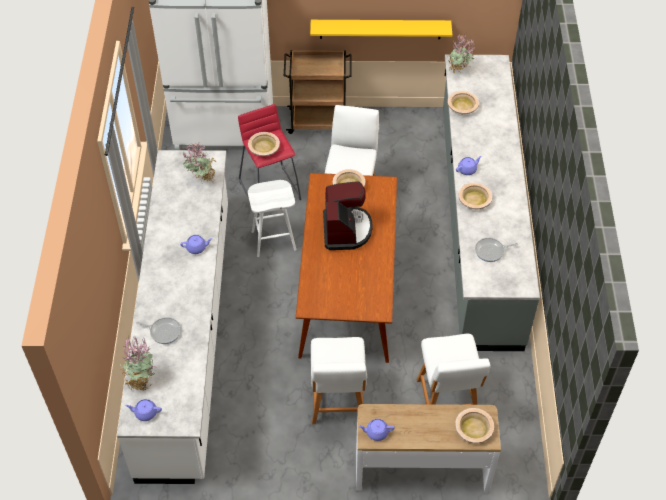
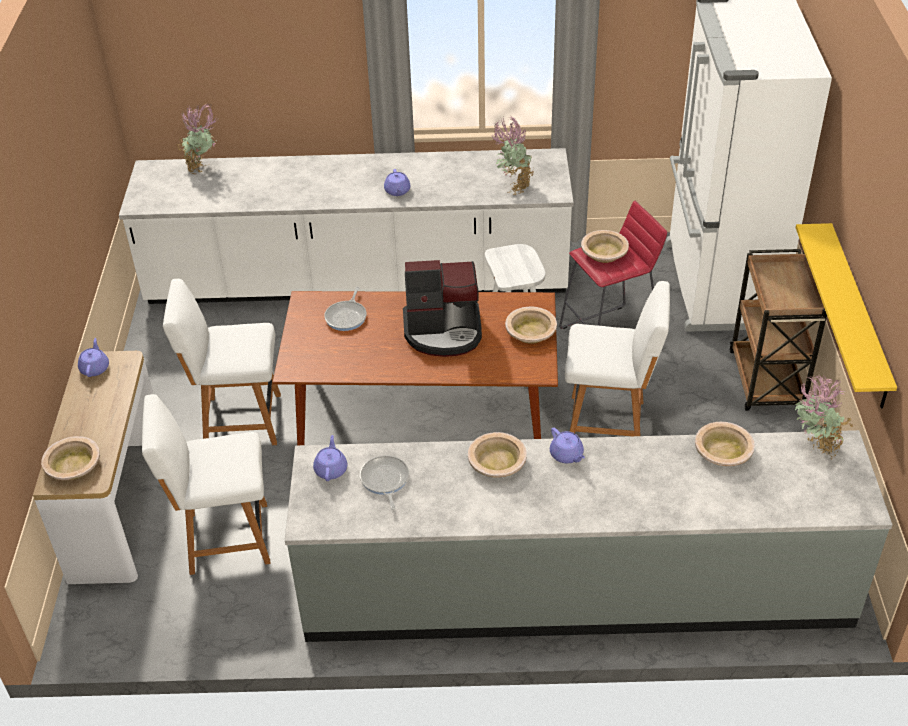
camera: 90 degrees right, 10 degrees down
(145, 413) = (159, 175): purple teapot -> purple teapot (331, 469)
(163, 331) = (269, 178): frying pan -> frying pan (347, 316)

